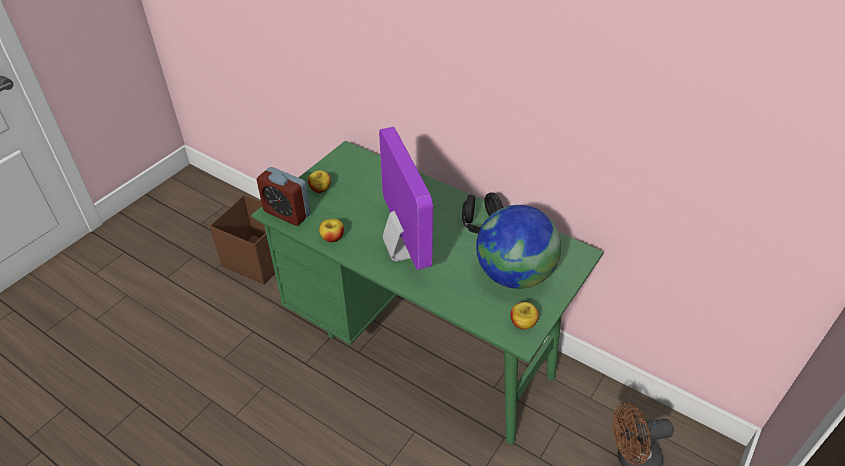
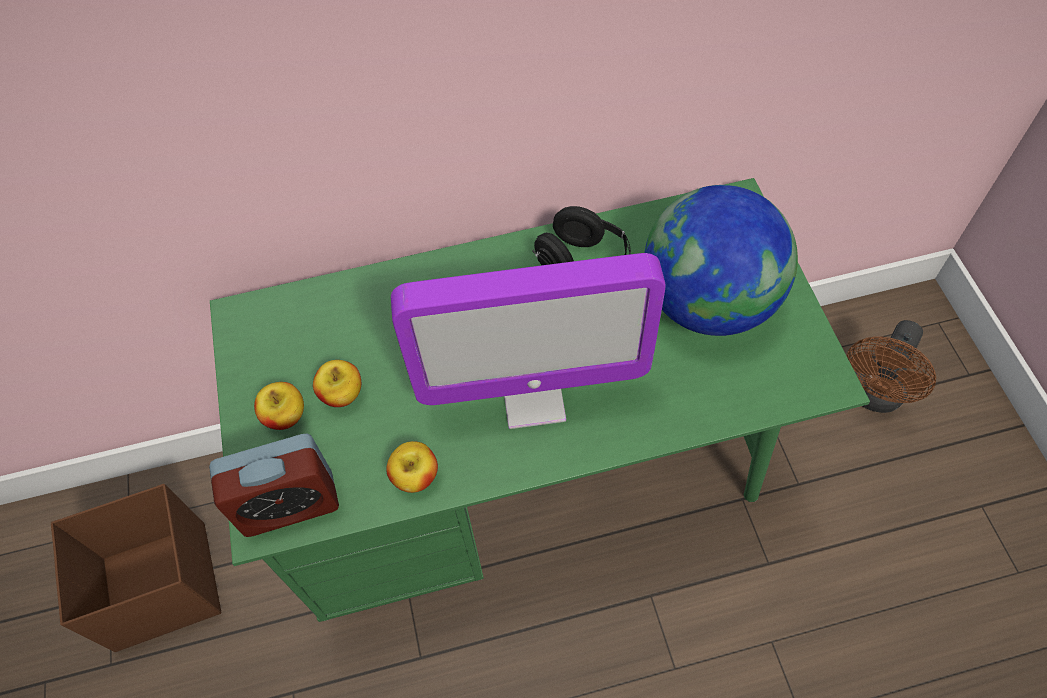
camera: 45 degrees left, 15 degrees up
(403, 248) = (533, 397): monitor -> monitor turned 150 degrees clockwise
(523, 323) = (802, 359): apple -> apple (342, 394)

